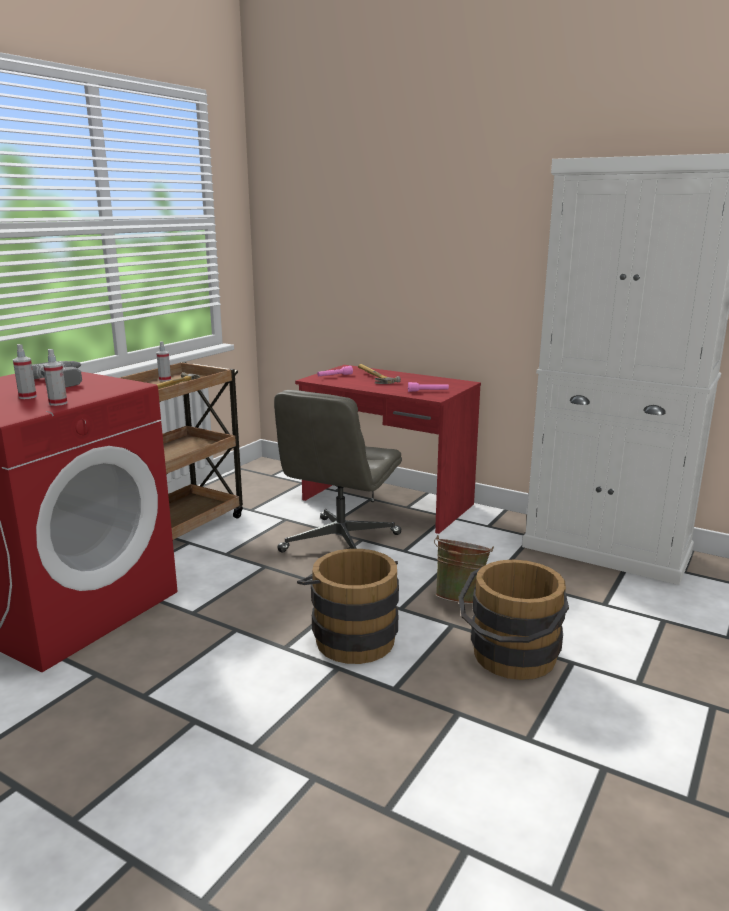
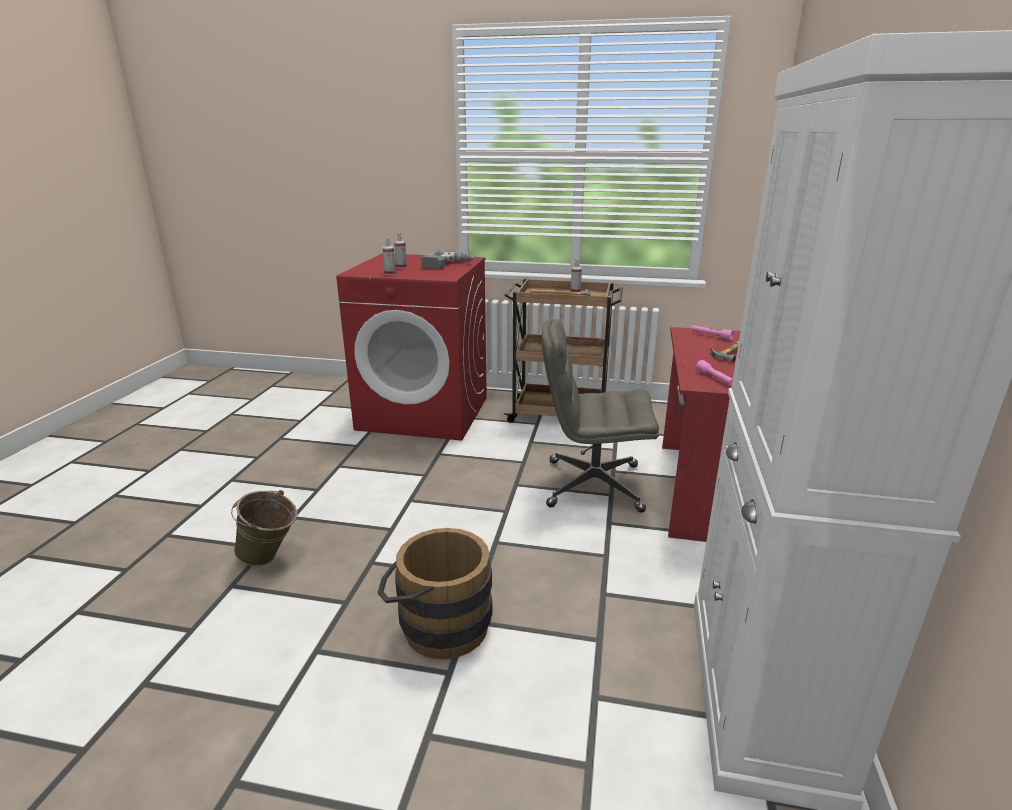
camera: 70 degrees right, 5 degrees up
(351, 636) = (437, 525): brown bucket -> none
(460, 598) = (535, 574): green bucket -> green bucket (271, 559)

